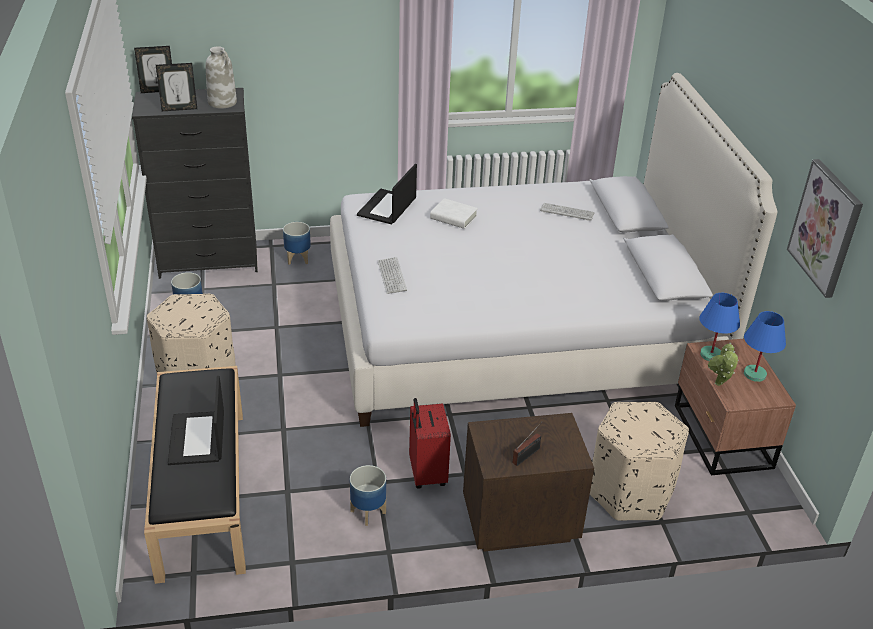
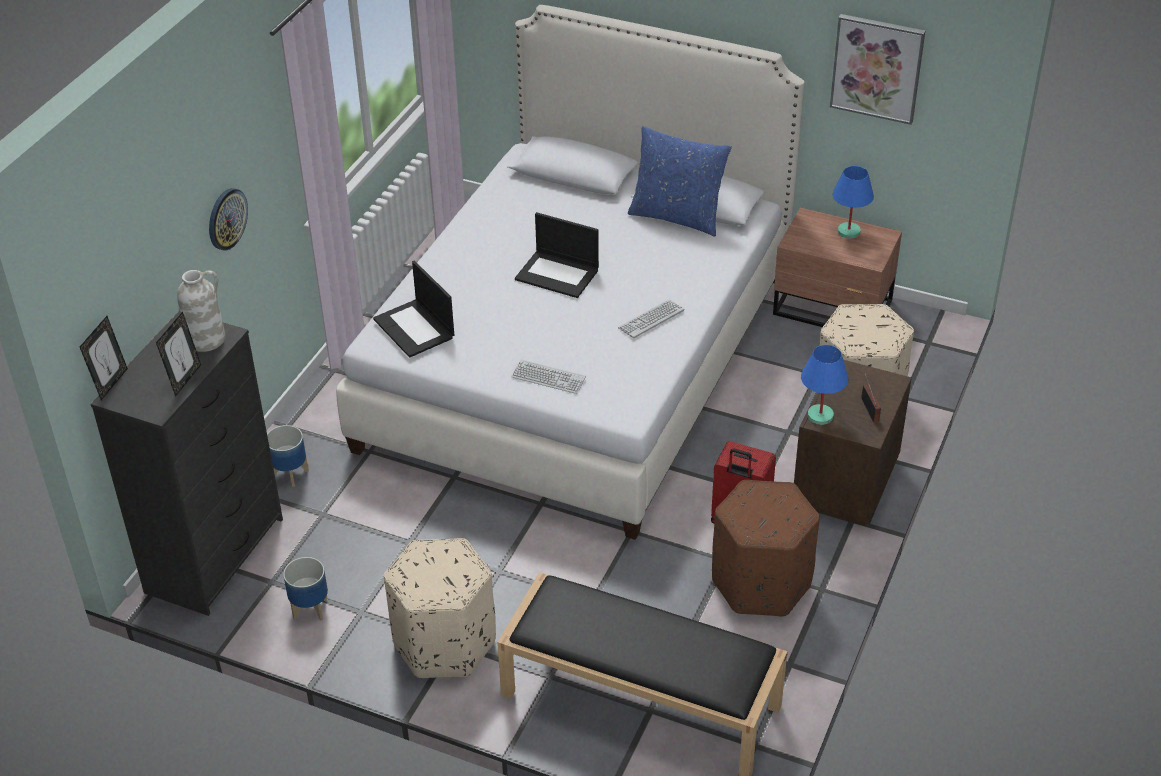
camera: 55 degrees left, 5 degrees up
(198, 439) = (651, 638): laptop -> laptop (558, 274)
(320, 60) = (226, 218): none -> wall clock
(368, 511) = (760, 583): planter -> brown ottoman
(453, 217) = (481, 289): white book -> none
(567, 212) = (541, 211): keyboard -> keyboard (651, 319)
(635, 270) = (677, 216): none -> blue pillow
(710, 355) = (804, 242): blue table lamp -> blue table lamp (820, 416)
(718, 385) = (847, 259): potted plant -> none

